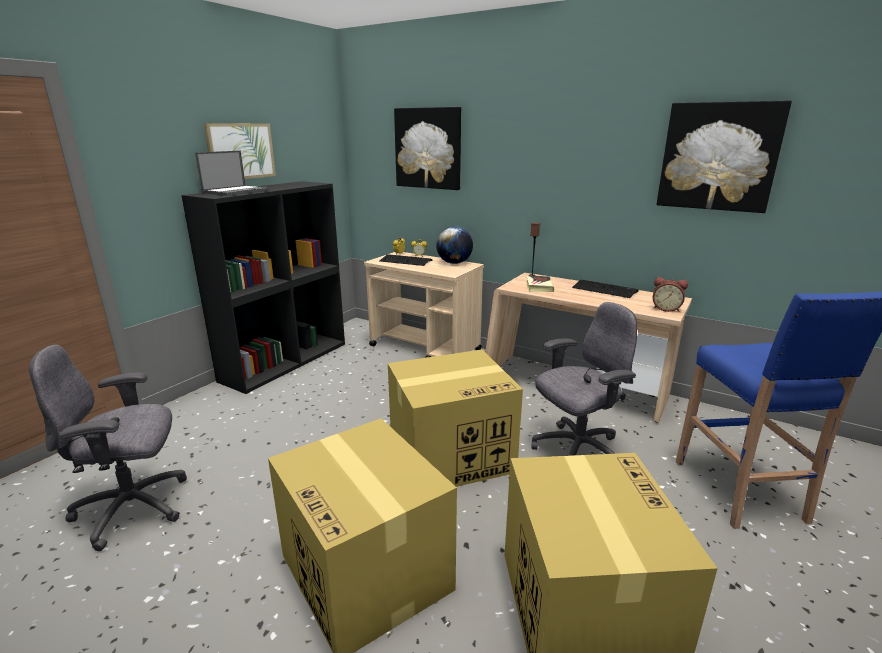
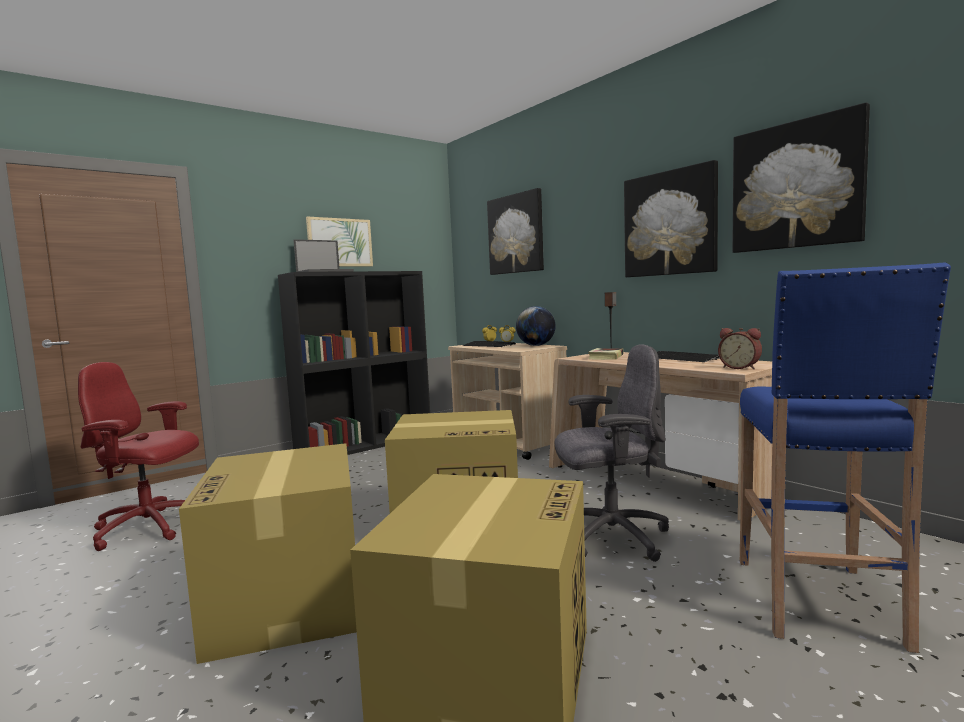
camera: 20 degrees right, 15 degrees down
(134, 508) = (149, 528): grey office chair -> red office chair
(599, 168) = (670, 223): none -> picture

